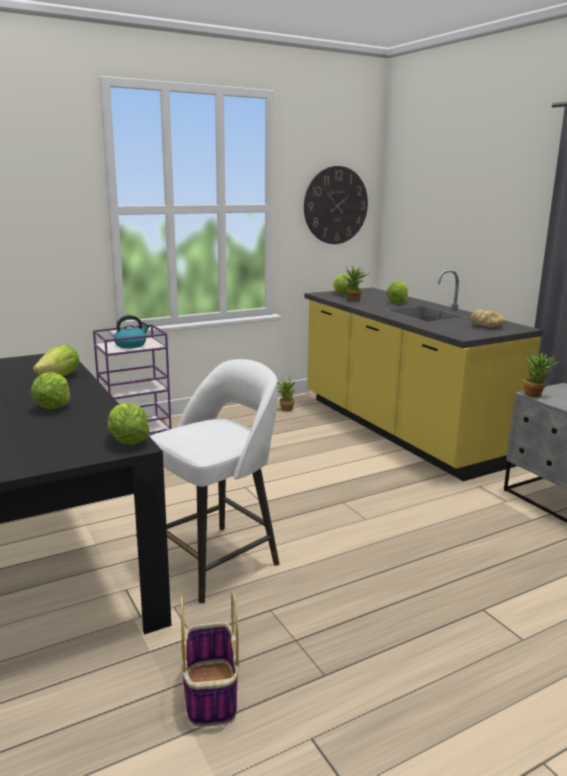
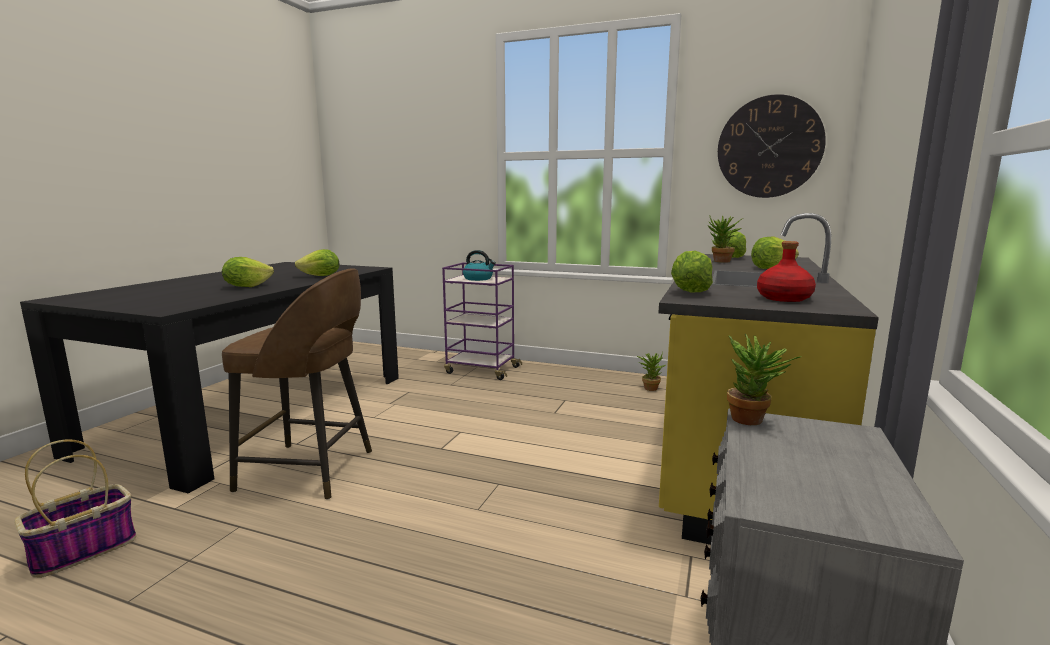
camera: 50 degrees right, 5 degrees down
(127, 441) = (176, 308): lettuce -> lettuce (690, 292)
(216, 560) = (310, 470): white stool -> brown stool
(486, 326) = (784, 298): bread -> red bottle

